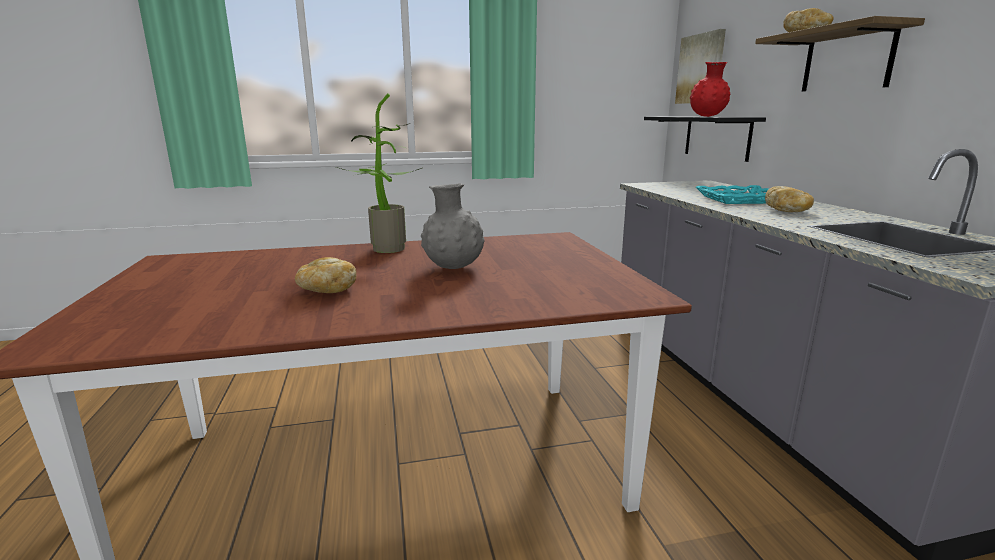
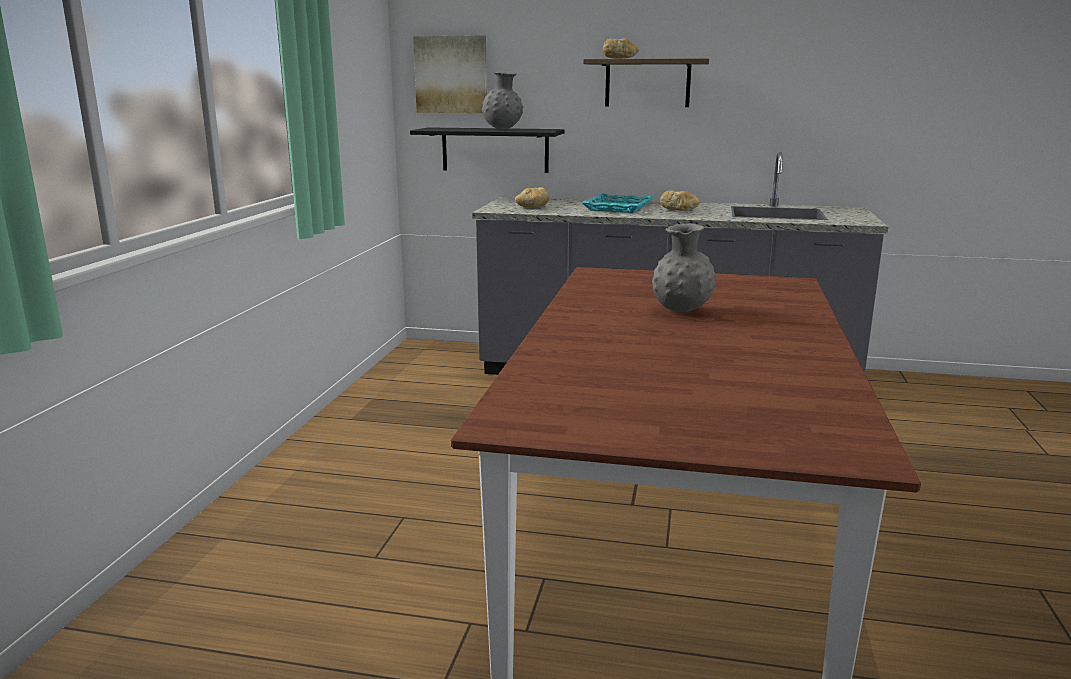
camera: 65 degrees left, 0 degrees up
(326, 290) = (726, 353): bread -> bread (532, 207)
(385, 250) = (579, 325): potted plant -> none
(707, 116) = (502, 129): red vase -> grey vase

